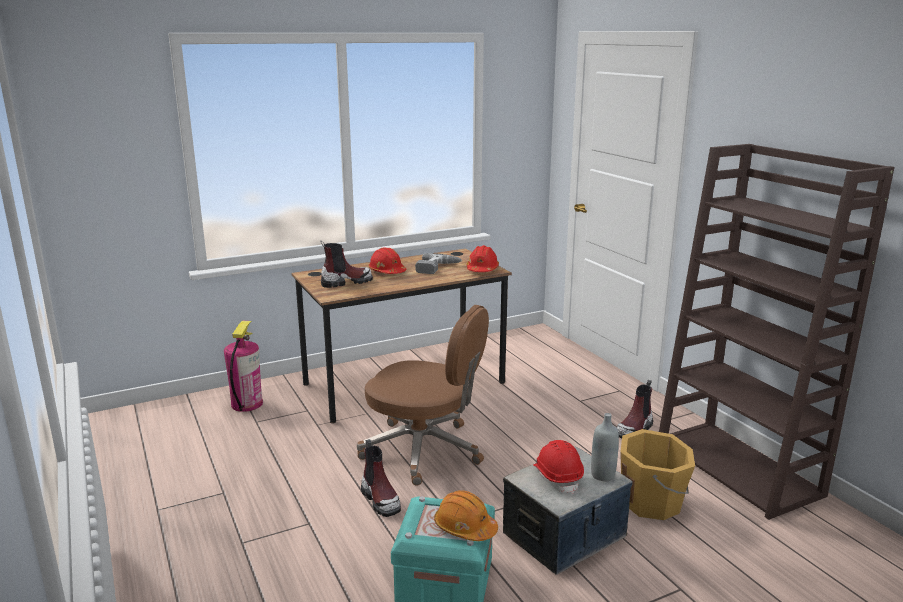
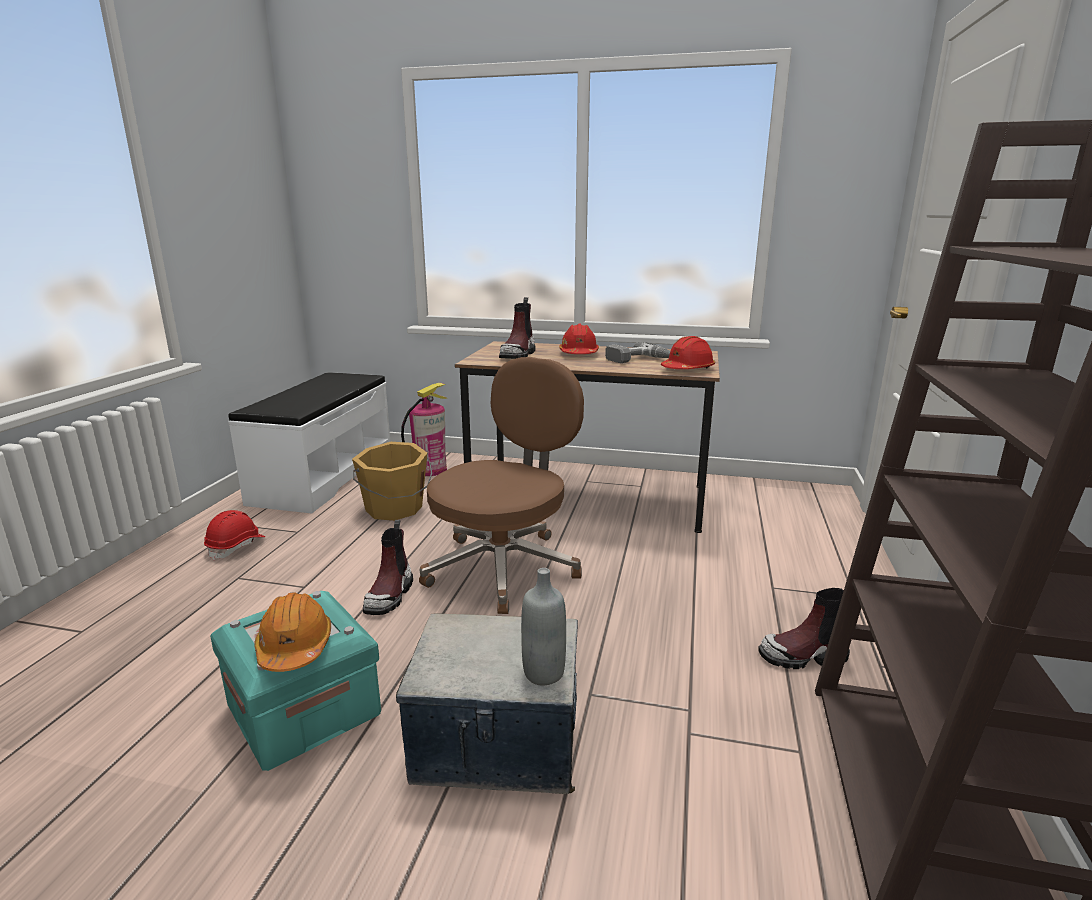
camera: 40 degrees right, 0 degrees up
(155, 443) = (323, 477): none -> white bench
(346, 282) = (518, 354): boot -> boot turned 90 degrees clockwise
(424, 450) = (505, 567): brown office chair -> brown office chair turned 120 degrees counterclockwise
(557, 477) = (485, 644): red hard hat -> red hard hat (236, 546)
(652, 502) = (684, 770): orange bucket -> orange bucket (394, 509)

